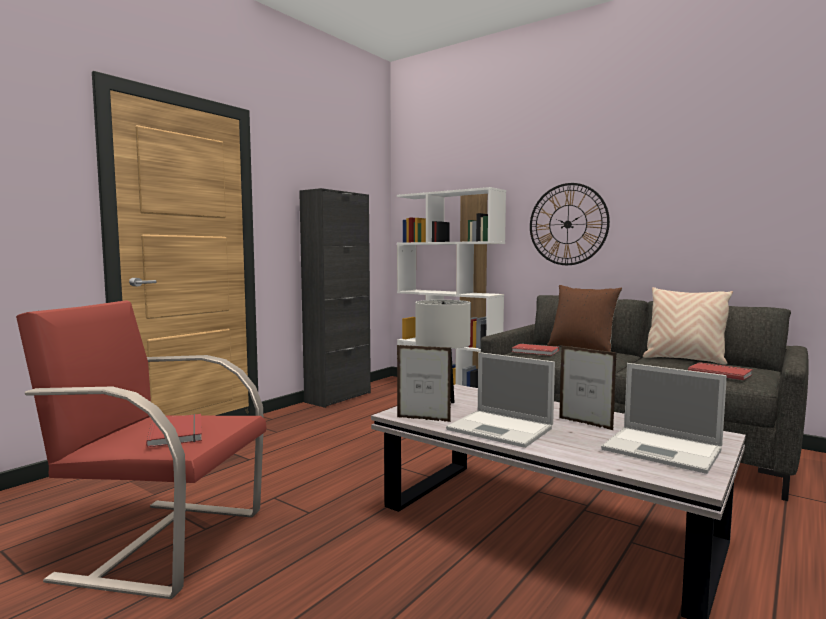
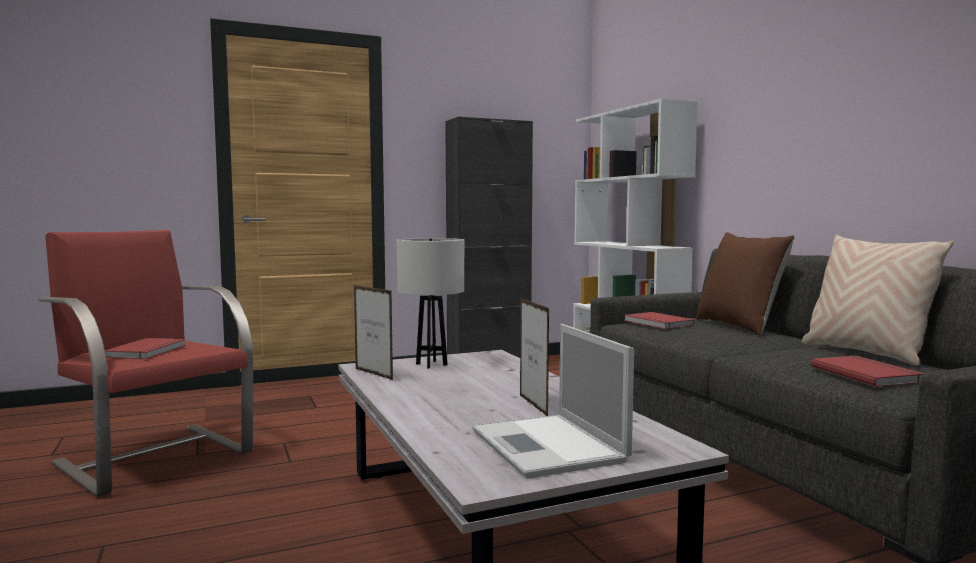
camera: 30 degrees right, 0 degrees up
(502, 429) = (424, 395): laptop -> none
(568, 224) = (771, 144): wall clock -> none

